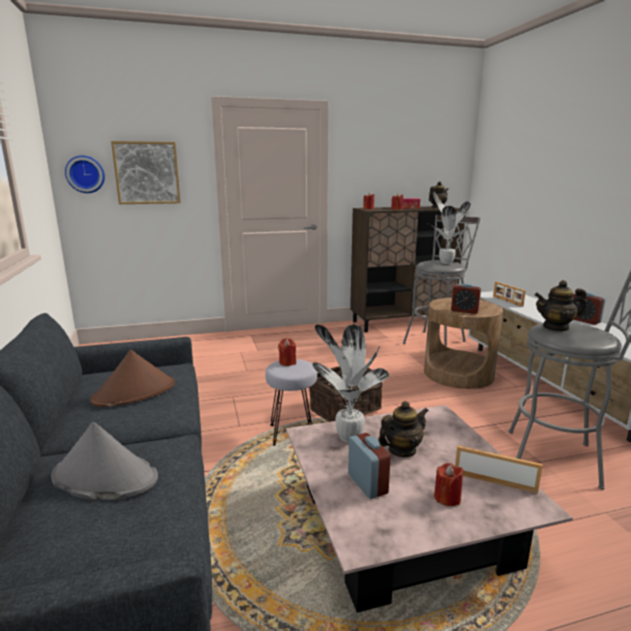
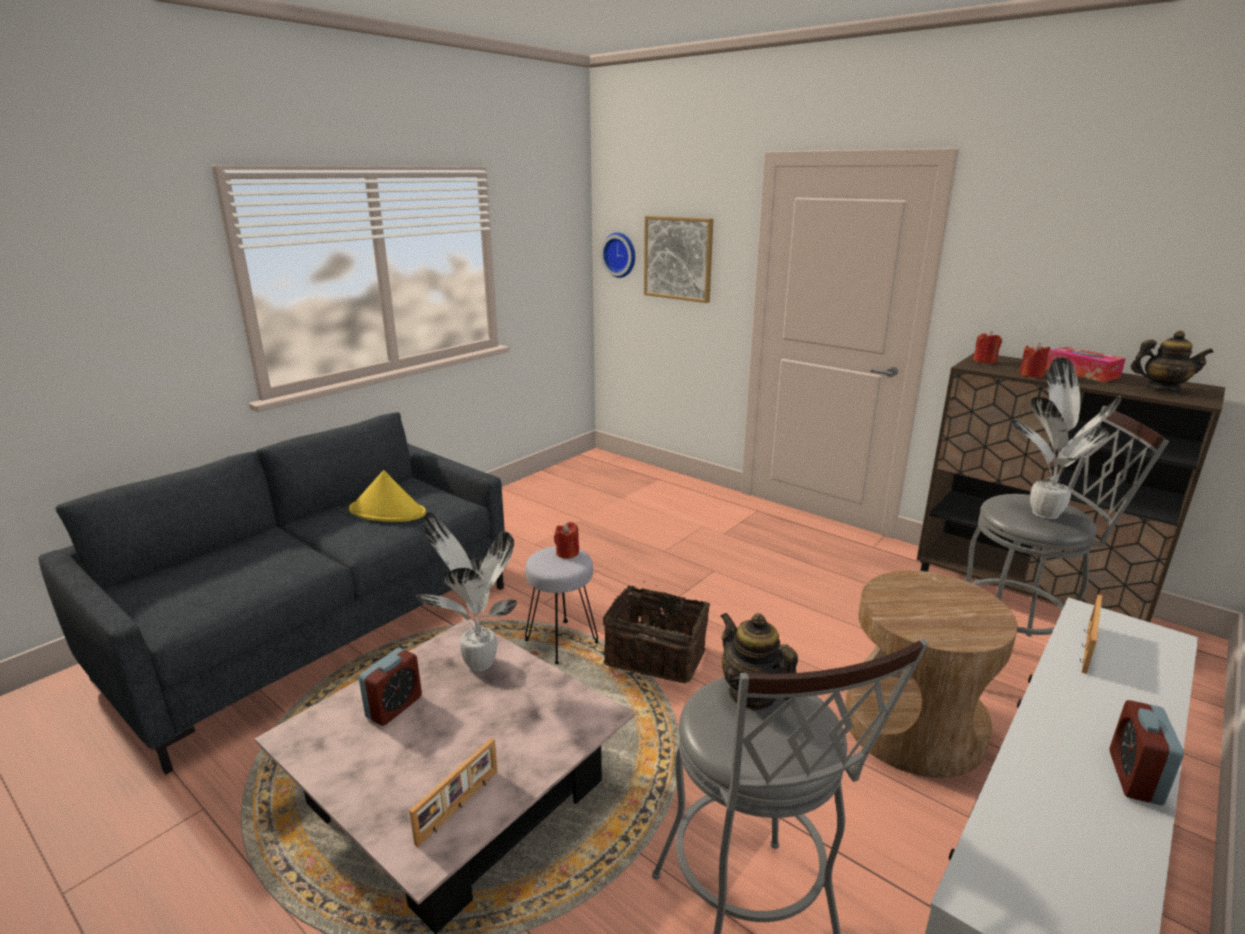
camera: 55 degrees right, 5 degrees up
(104, 477) = (248, 561): grey hat -> none
(135, 392) = (388, 512): brown hat -> yellow hat
(402, 450) = (479, 710): teapot -> none
(447, 498) = (400, 773): red candle -> none
(464, 311) = (906, 612): alarm clock -> none
(494, 481) = (459, 807): picture frame -> picture frame turned 45 degrees clockwise

